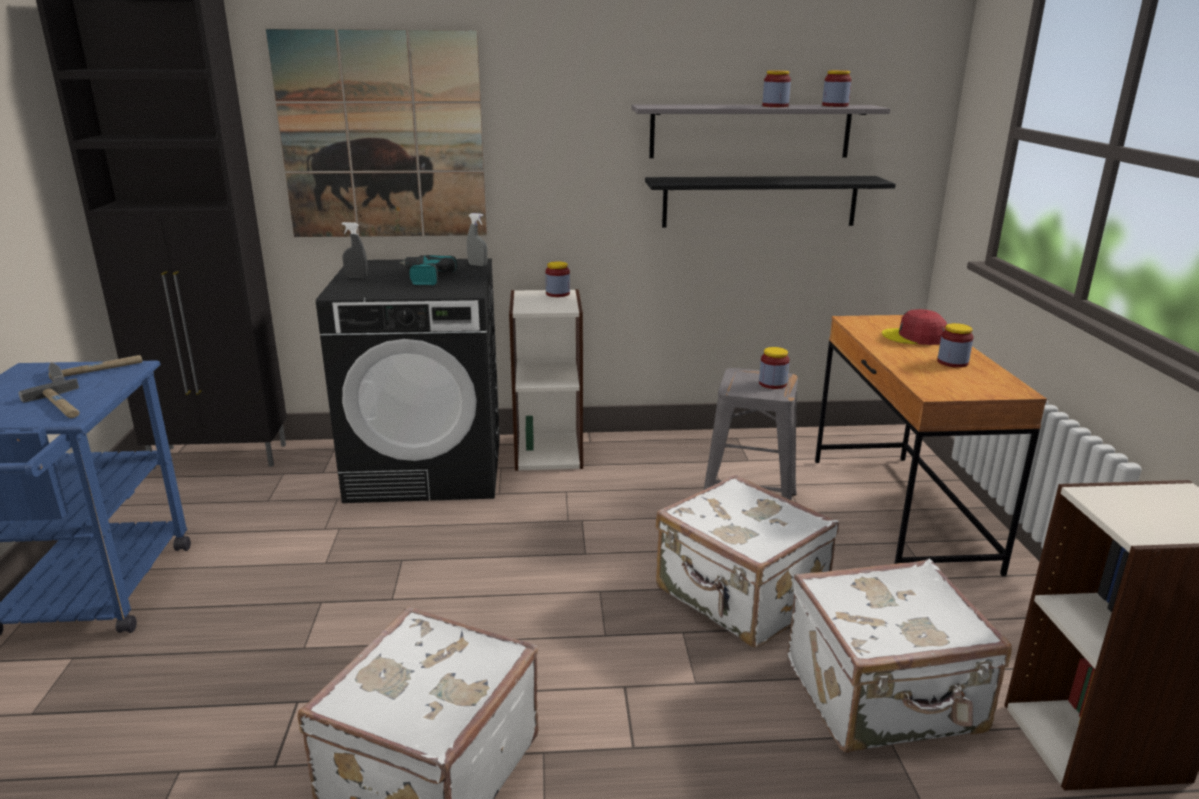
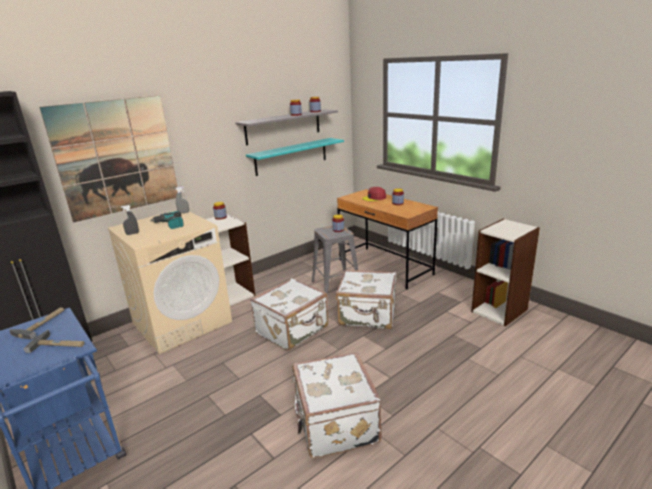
camera: 35 degrees left, 0 degrees up
(428, 468) = (182, 322): black washing machine -> beige washing machine
(760, 201) = (291, 156): black shelf -> turquoise shelf
(884, 698) = (441, 325): white suitcase -> white suitcase (293, 330)

